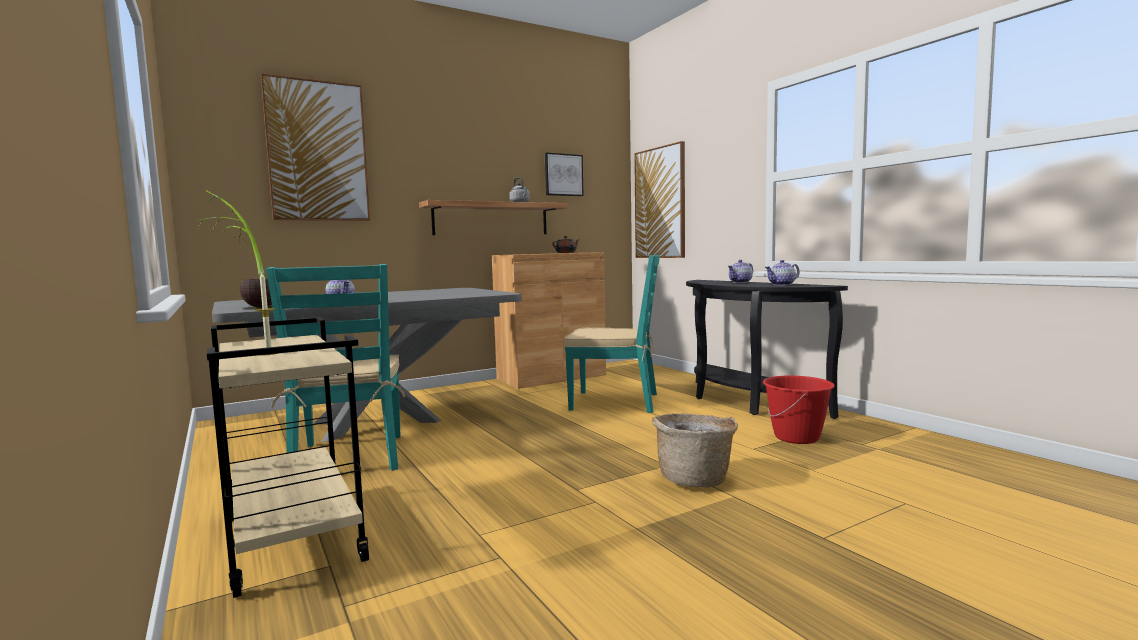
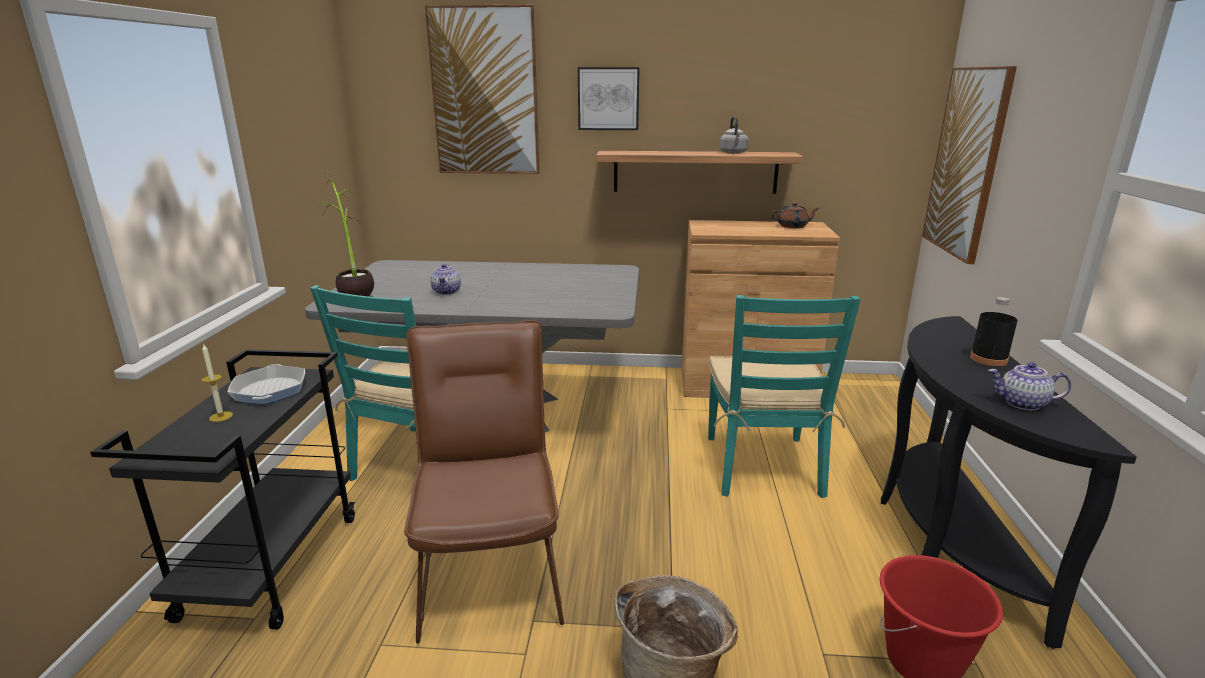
camera: 35 degrees right, 15 degrees up
(282, 344) = (269, 390): none -> frying pan
(292, 538) = (272, 564): beige cart -> black cart
(507, 481) = (491, 569): none -> brown chair
(563, 175) = (817, 106): picture -> picture (608, 99)
(615, 402) = (763, 466): turquoise chair -> turquoise chair turned 45 degrees clockwise
(740, 282) = (988, 359): teapot -> black bottle

